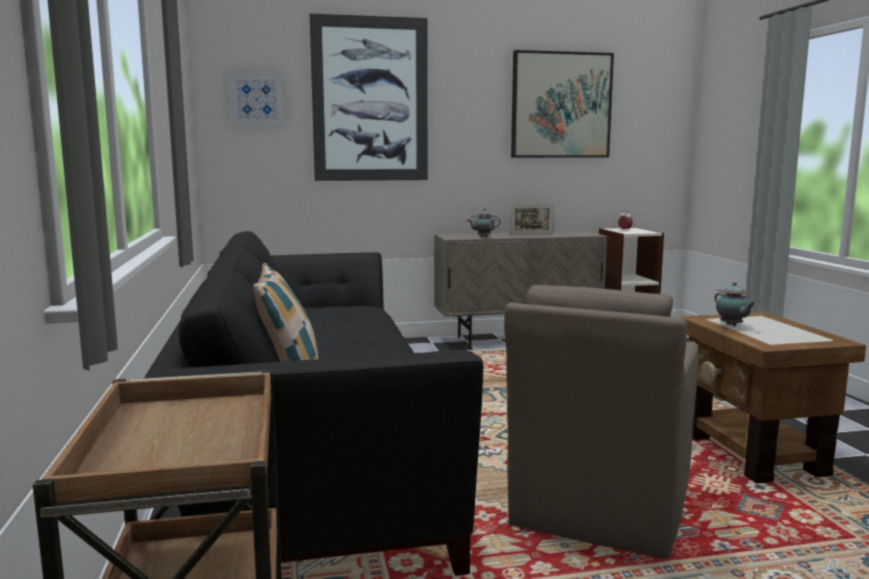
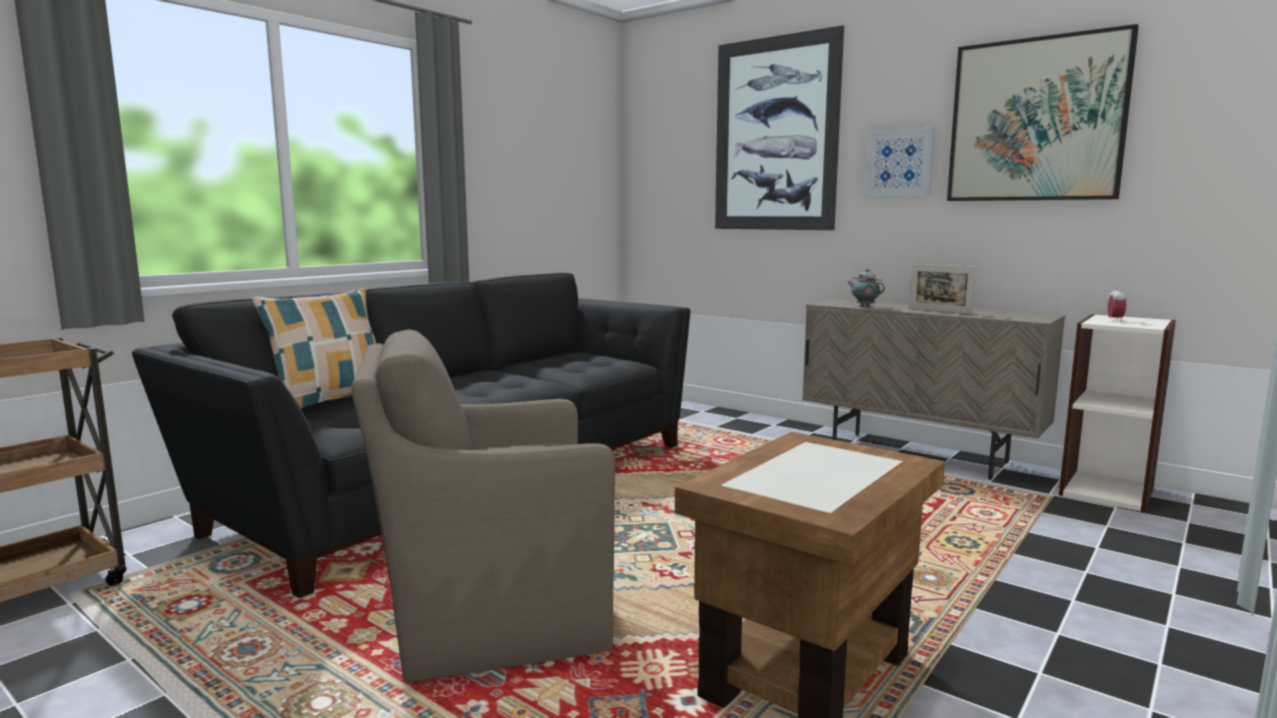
camera: 50 degrees right, 0 degrees up
(256, 99) = (670, 143): picture -> picture (899, 163)
(732, 326) = (784, 455): teapot -> none

